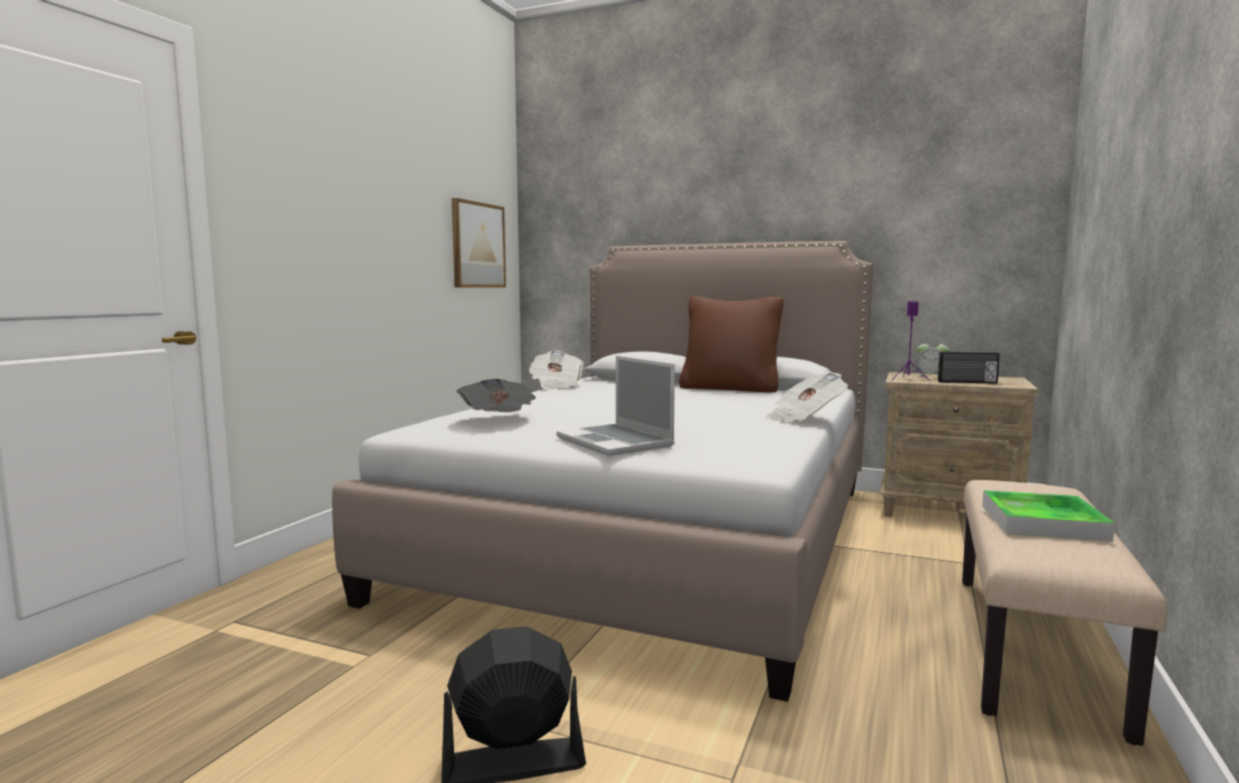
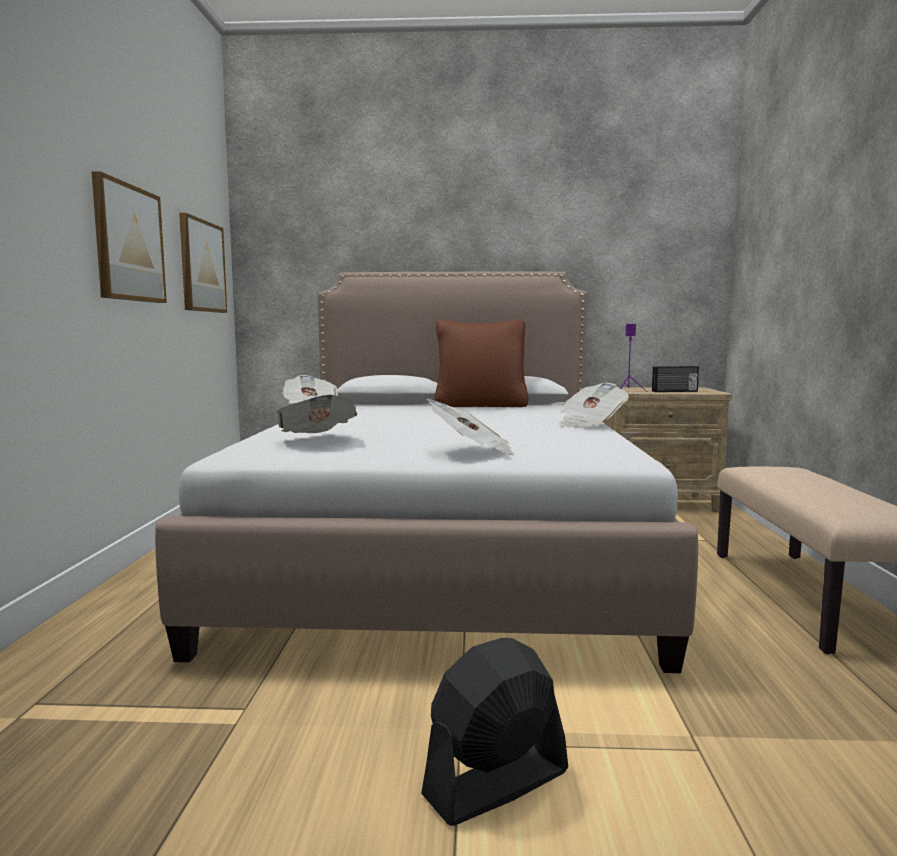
camera: 20 degrees left, 0 degrees up
(389, 232) = (128, 243): none -> picture
(616, 442) = (473, 452): laptop -> newspaper
(931, 376) = (640, 389): alarm clock -> none
(1042, 522) = (825, 492): tray -> none

